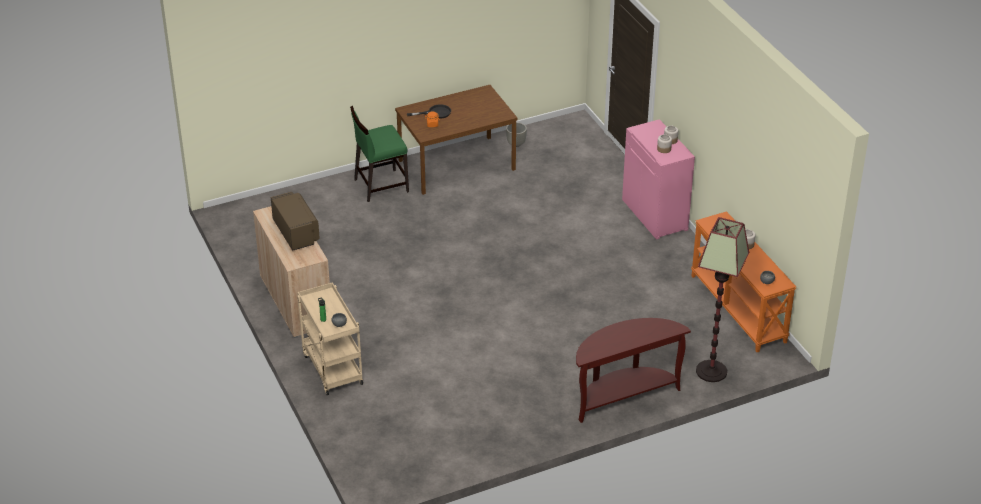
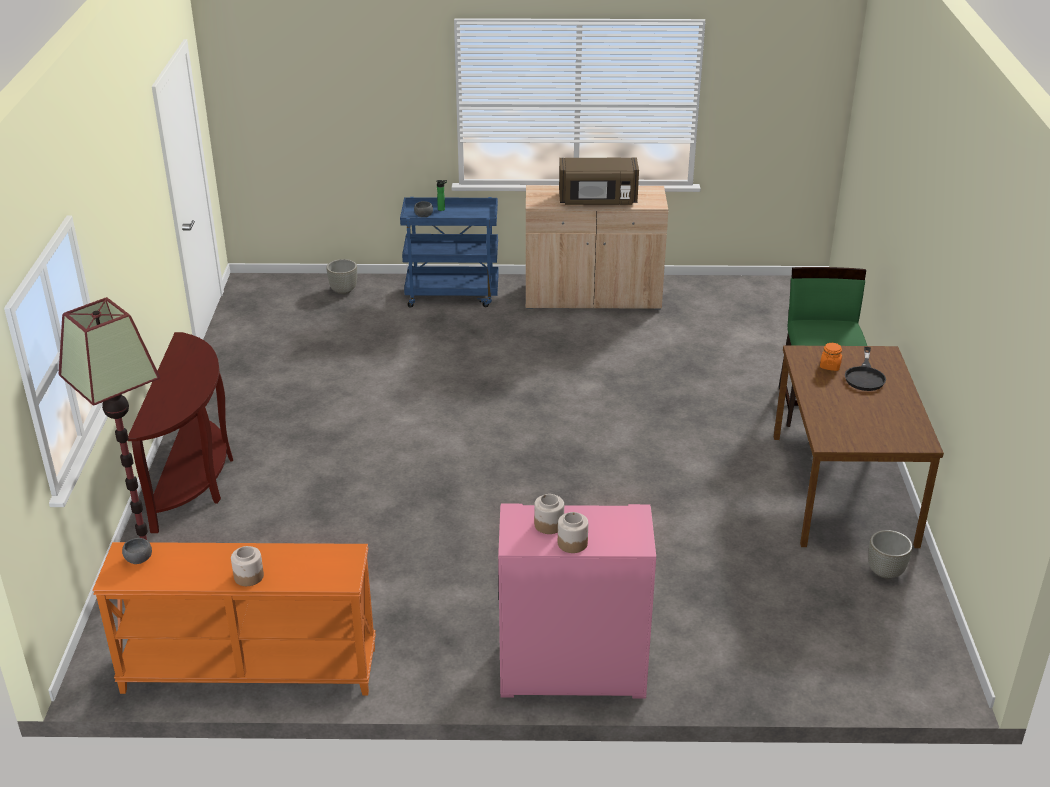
camera: 115 degrees right, 5 degrees down
(331, 369) = (453, 295): beige cart -> blue cart
(357, 428) = (343, 290): none -> grey planter

